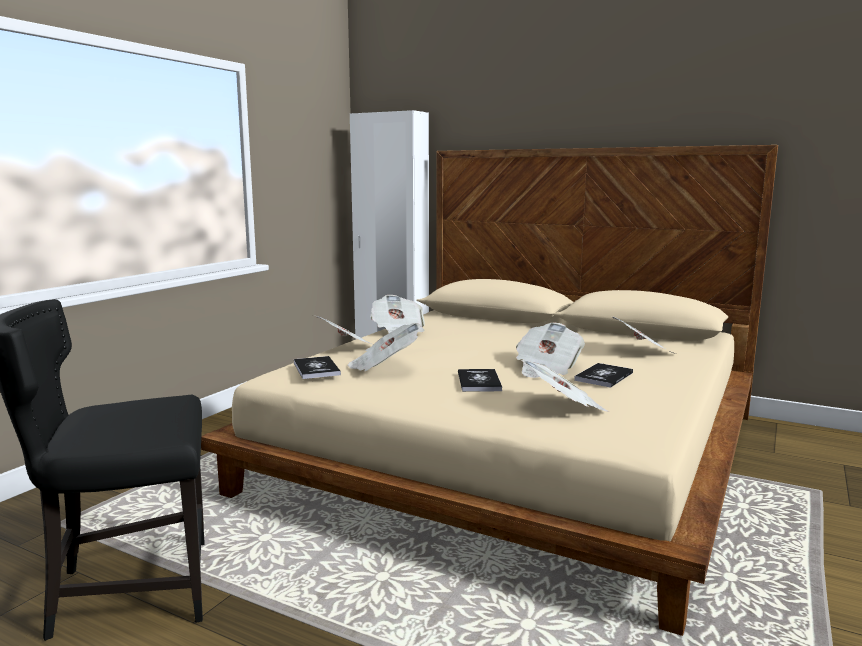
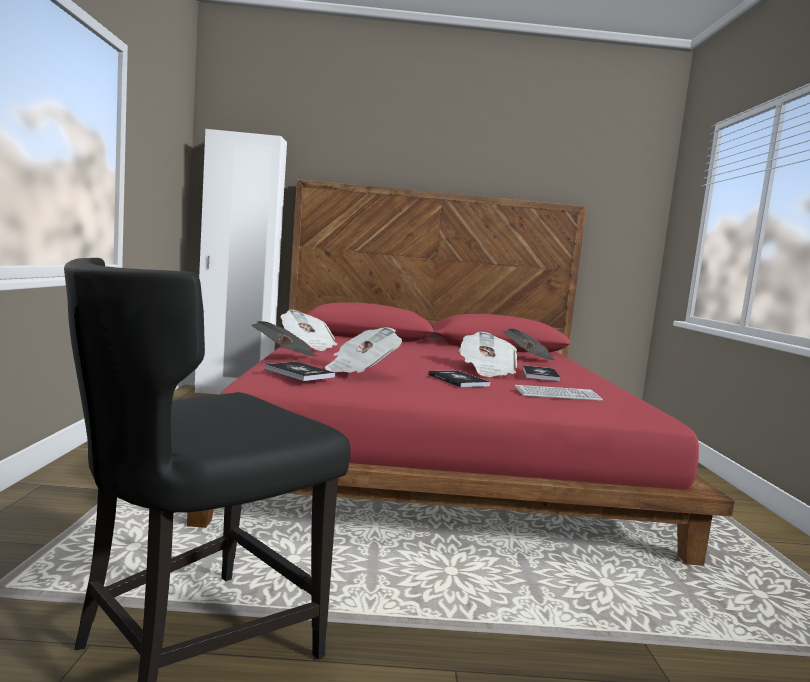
camera: 30 degrees left, 5 degrees down
(515, 451) = (431, 453): beige bed -> red bed
(564, 407) = (557, 395): newspaper -> keyboard

